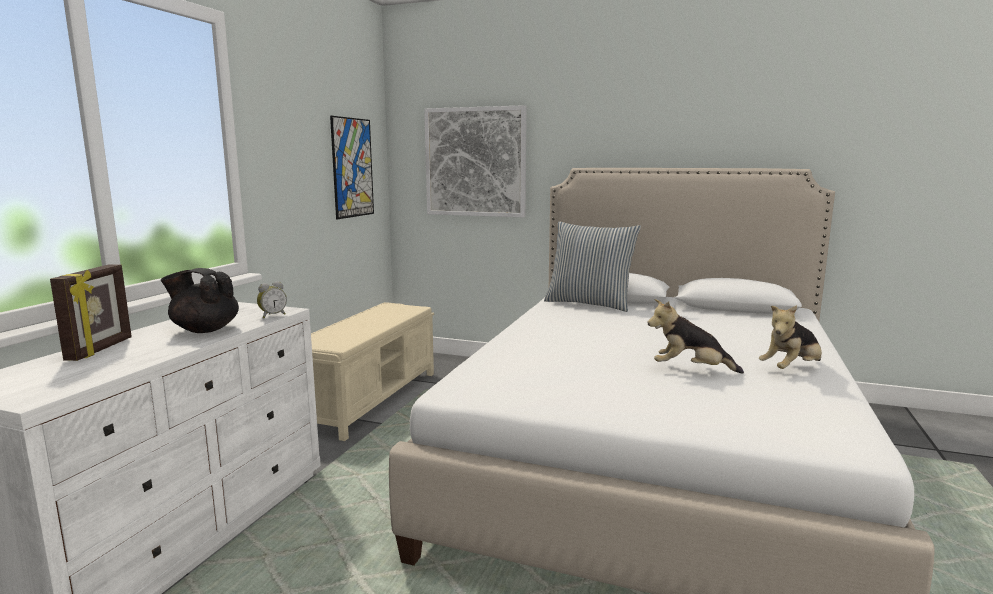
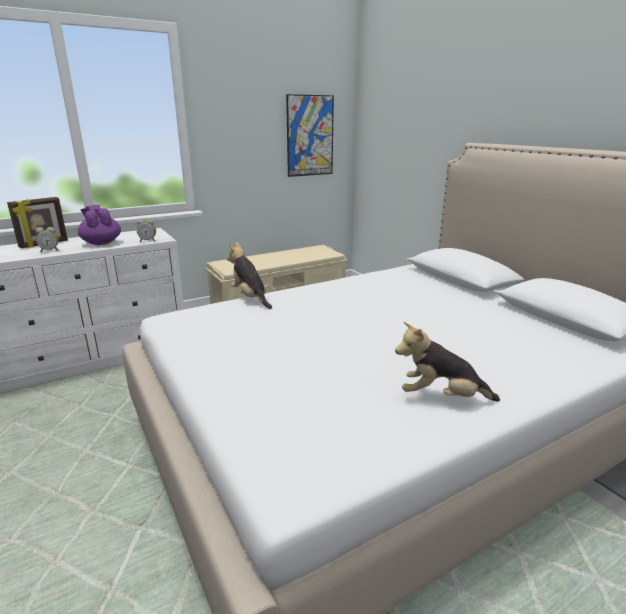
camera: 40 degrees right, 10 degrees up
(148, 352) = (50, 251): none -> alarm clock
(204, 329) = (101, 243): black teapot -> purple teapot
(475, 162) = (407, 133): picture -> none
(589, 304) = (425, 279): pillow -> none
(690, 370) = (346, 361): plush toy -> plush toy (250, 298)

